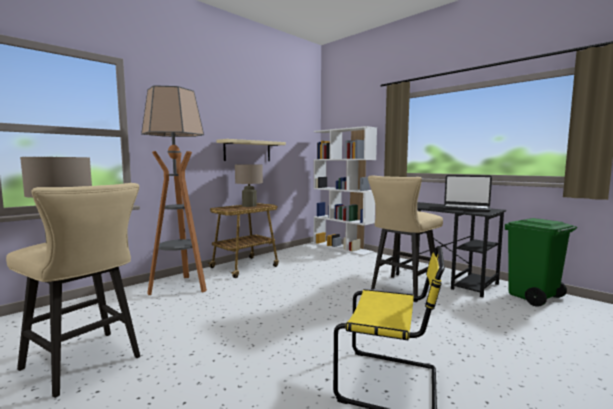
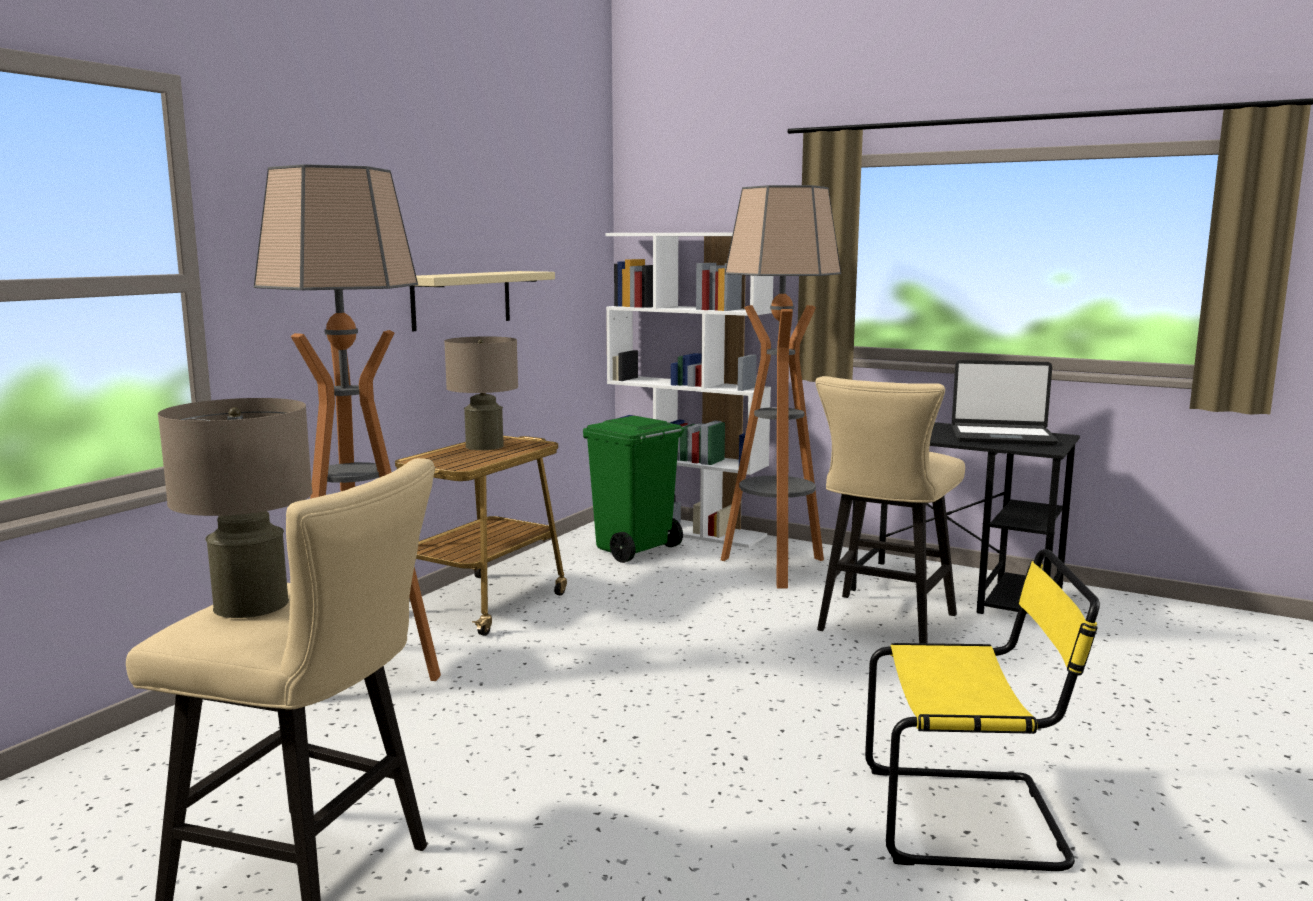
camera: 15 degrees left, 5 degrees up
(369, 264) = (774, 568): none -> floor lamp
(533, 297) = (1134, 615): green trash can -> green trash can (634, 550)

